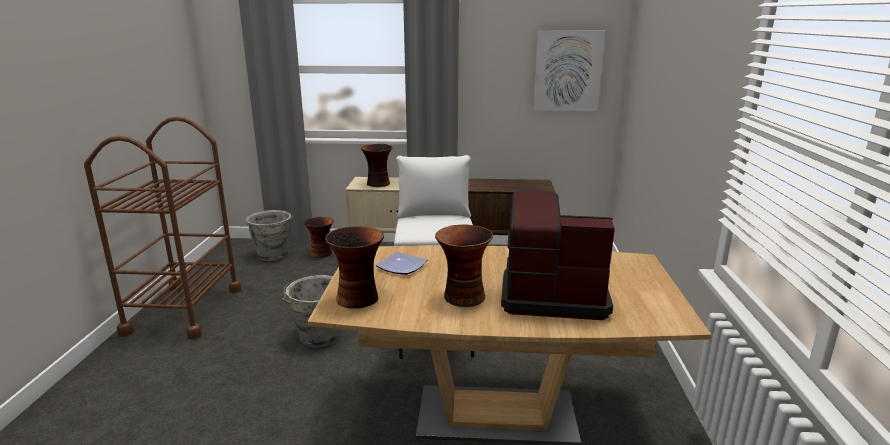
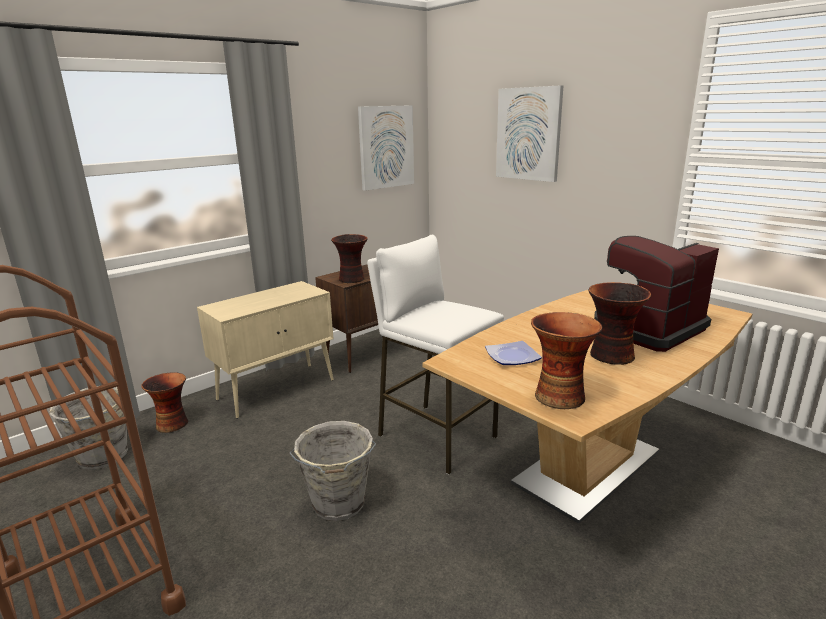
camera: 45 degrees left, 0 degrees up
(378, 184) = (247, 305): vase -> vase (352, 279)
(668, 71) = (528, 134): none -> picture

